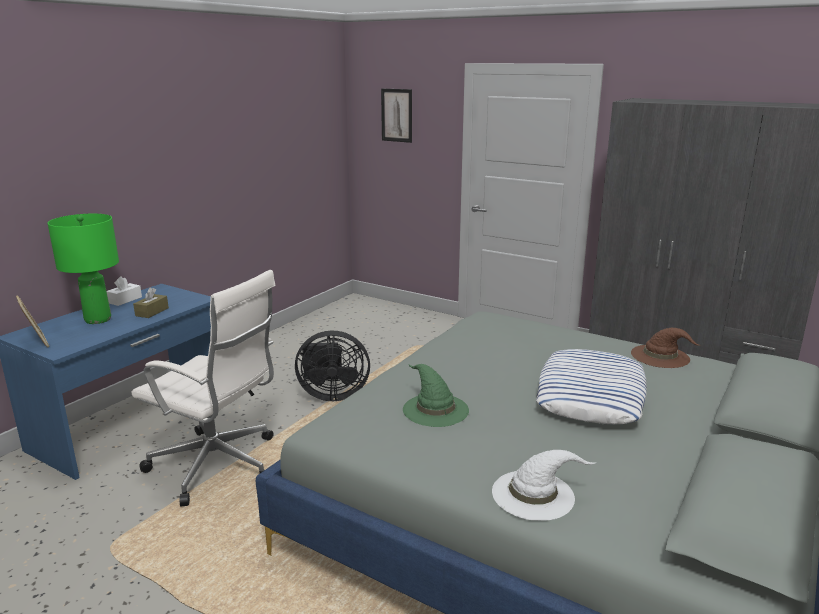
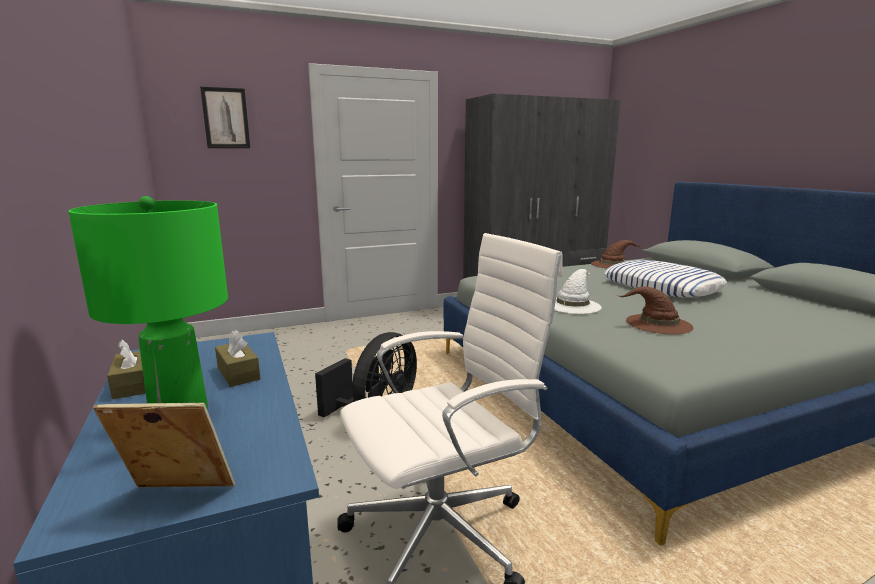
camera: 55 degrees left, 5 degrees down
(125, 300) = (133, 384): white tissue box -> brown tissue box
(434, 409) = (657, 324): green hat -> brown hat
(534, 494) = (811, 330): white hat -> white hat (572, 305)

